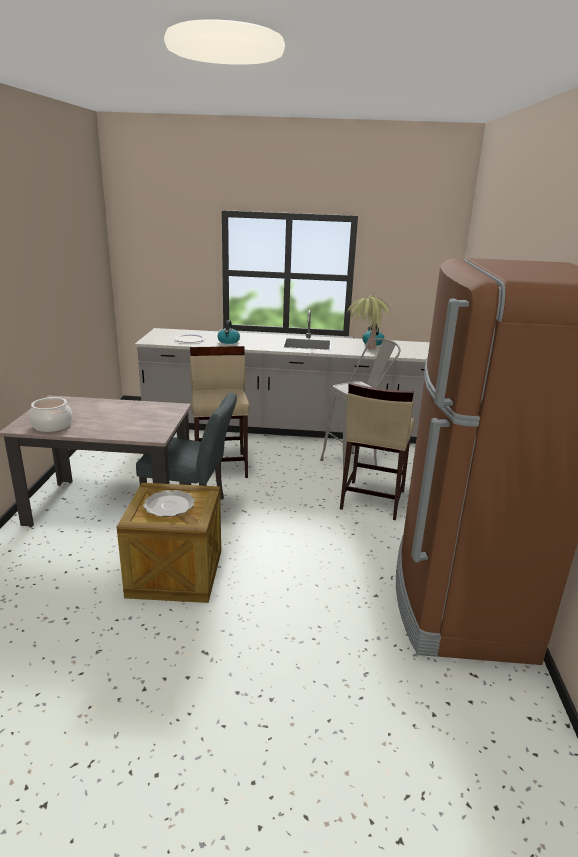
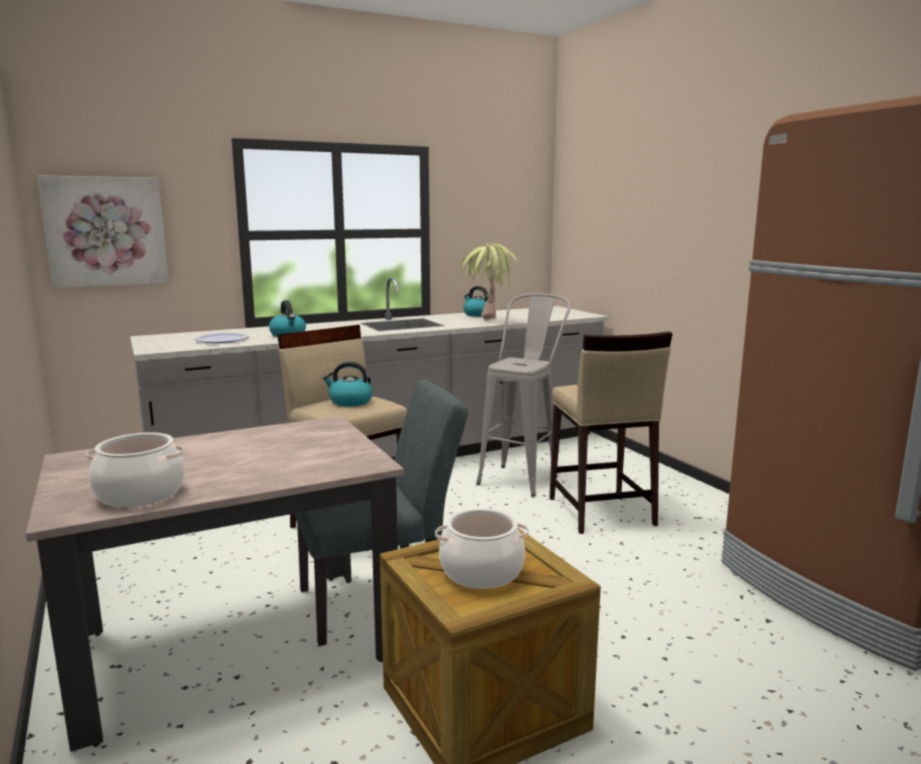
camera: 30 degrees left, 10 degrees down
(149, 265) = (106, 232): none -> picture
(168, 505) = (481, 571): plate -> cooking pot
(221, 393) = (350, 402): none -> kettle

